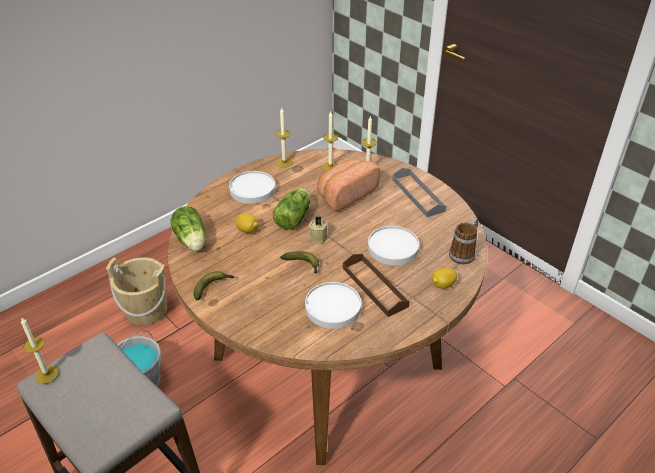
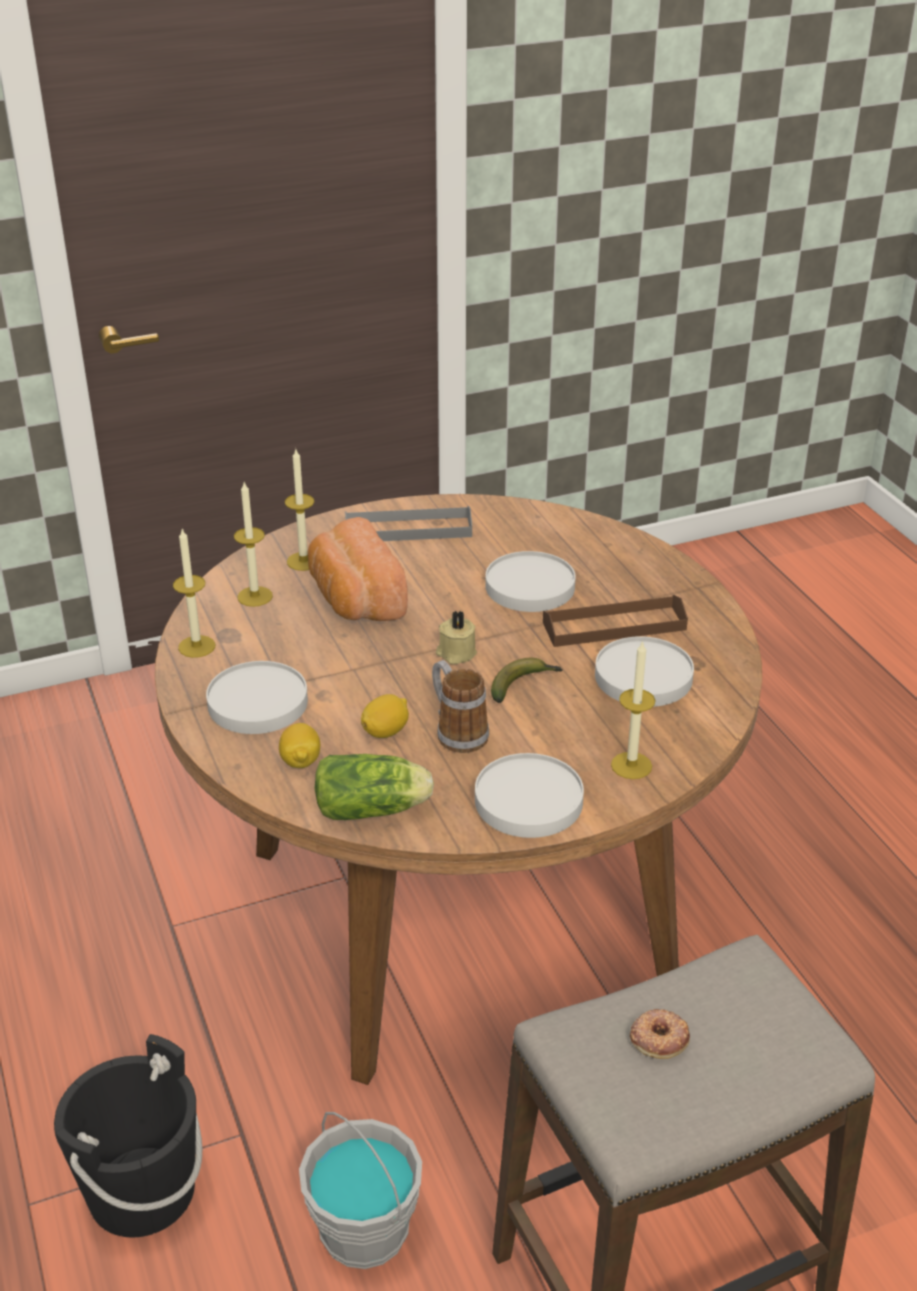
camera: 70 degrees left, 5 degrees down
(46, 374) = (614, 1121): candle -> candle (631, 765)
(99, 381) = (659, 1037): none -> donut
(146, 310) = (141, 1190): beige bucket -> black bucket
(213, 287) = (529, 801): banana -> white plate
(294, 217) = (382, 668): lettuce -> none
(442, 285) = (639, 565): lemon -> lemon (300, 761)
(464, 253) = (577, 528): mug -> mug (456, 732)

